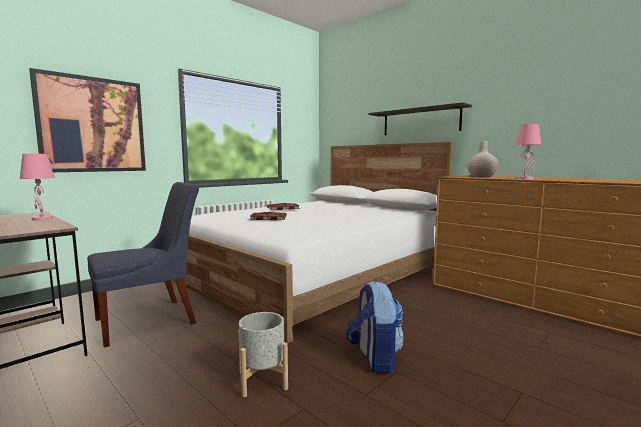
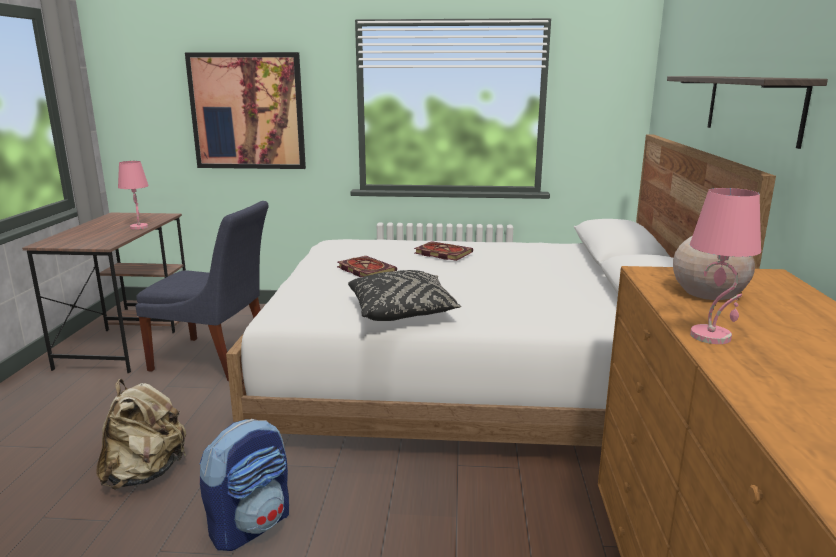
camera: 50 degrees right, 10 degrees up
(263, 380) = (146, 473): grey planter -> beige backpack
(341, 223) = (402, 311): none -> black pillow

